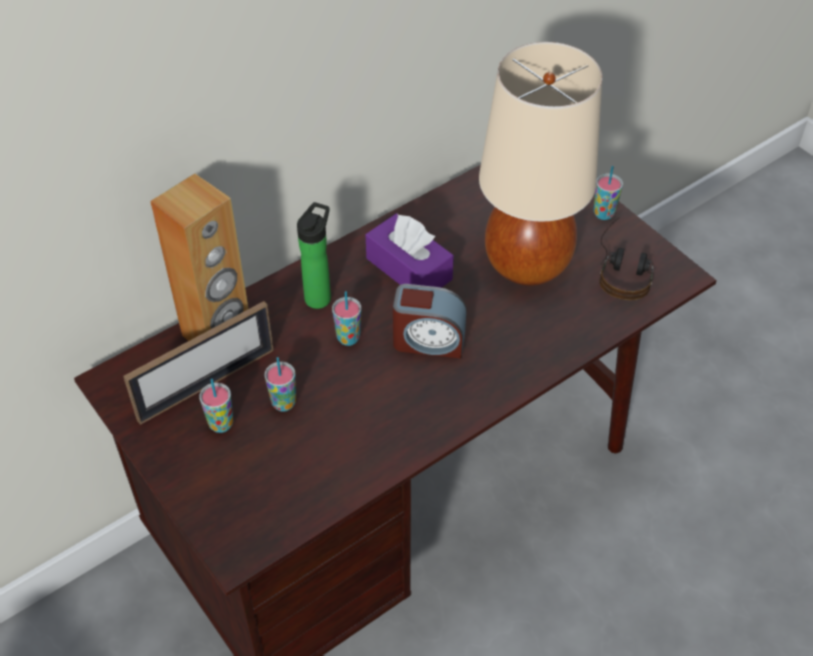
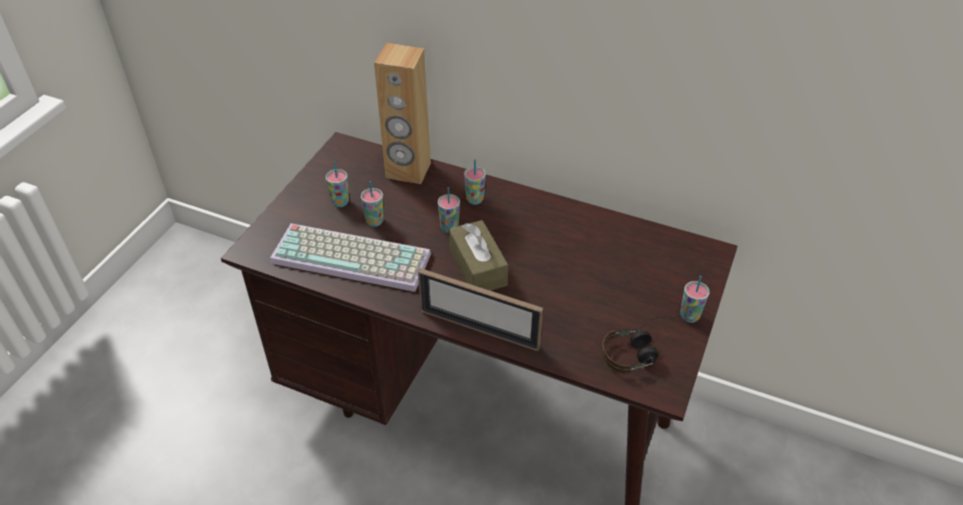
camera: 60 degrees right, 5 degrees down
(207, 384) = (366, 183): picture frame -> picture frame (479, 329)
(319, 296) = (475, 200): bottle -> cup
(329, 447) = (354, 256): none -> keyboard
(409, 269) = (534, 231): purple tissue box -> none
(428, 340) = (477, 267): alarm clock -> brown tissue box
(526, 263) = (594, 291): beige table lamp -> none

